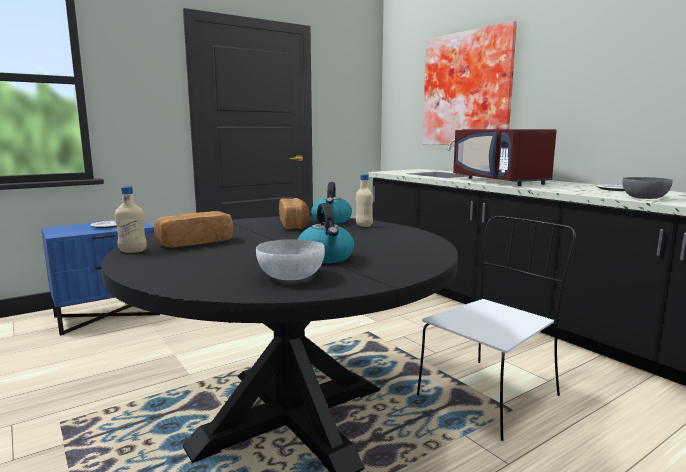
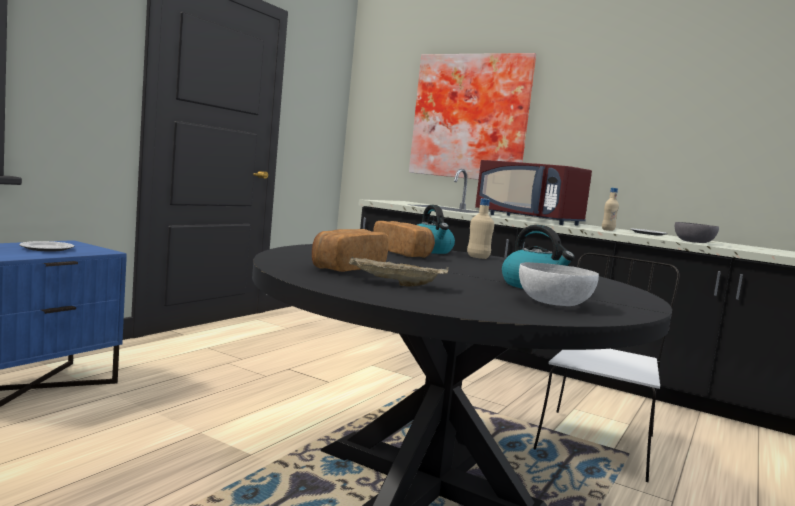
camera: 25 degrees left, 5 degrees down
(133, 251) = (301, 275): beige bottle -> beige bottle (608, 230)
(188, 258) = (394, 284): none -> beige tray

